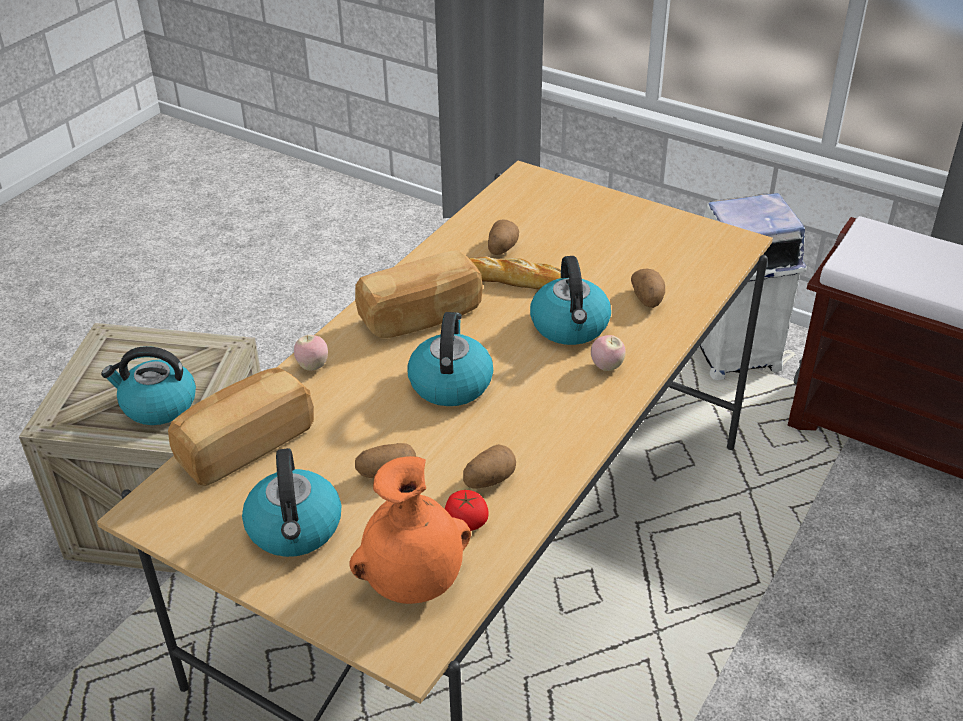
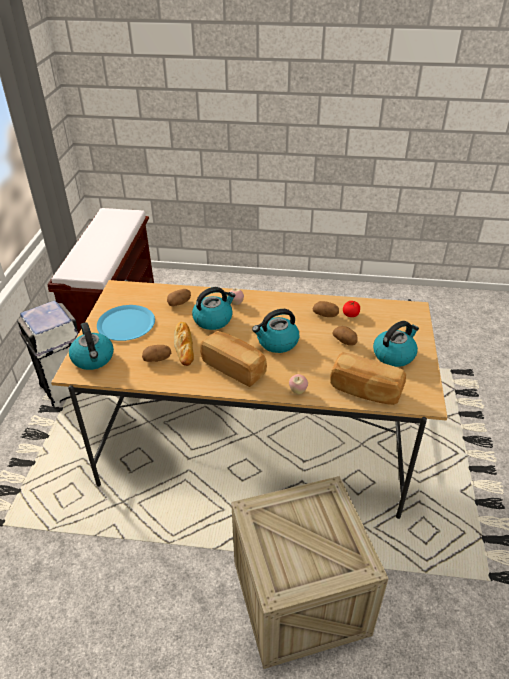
camera: 115 degrees left, 0 degrees up
(158, 405) = (317, 517): kettle -> kettle (93, 359)
(414, 582) = (388, 317): orange vase -> none
(616, 235) = (126, 324): none -> blue plate

